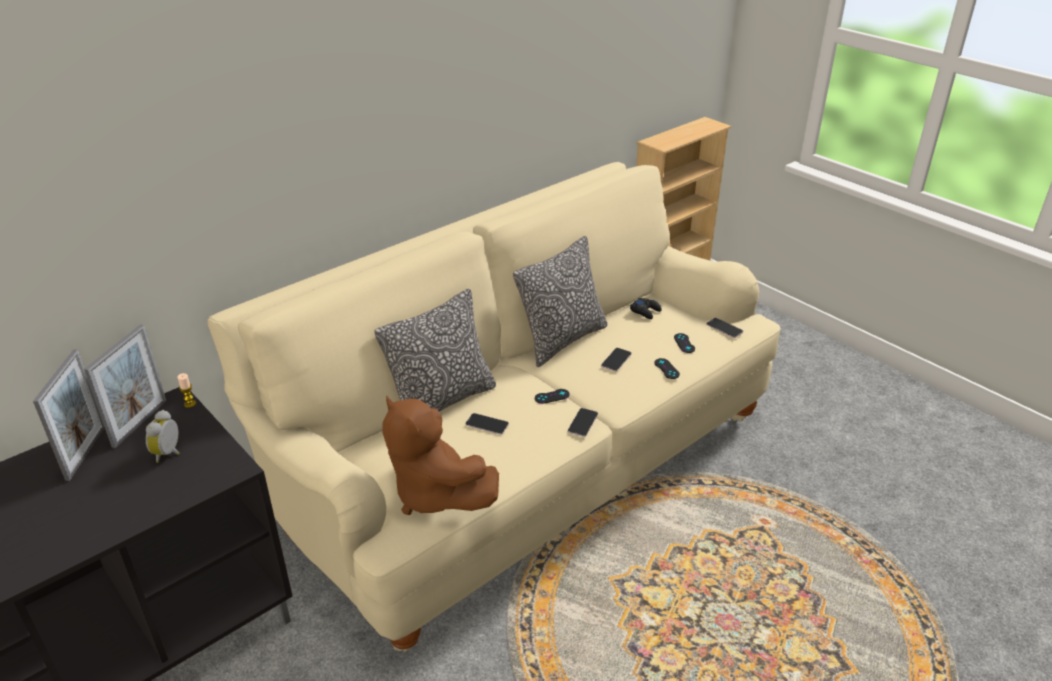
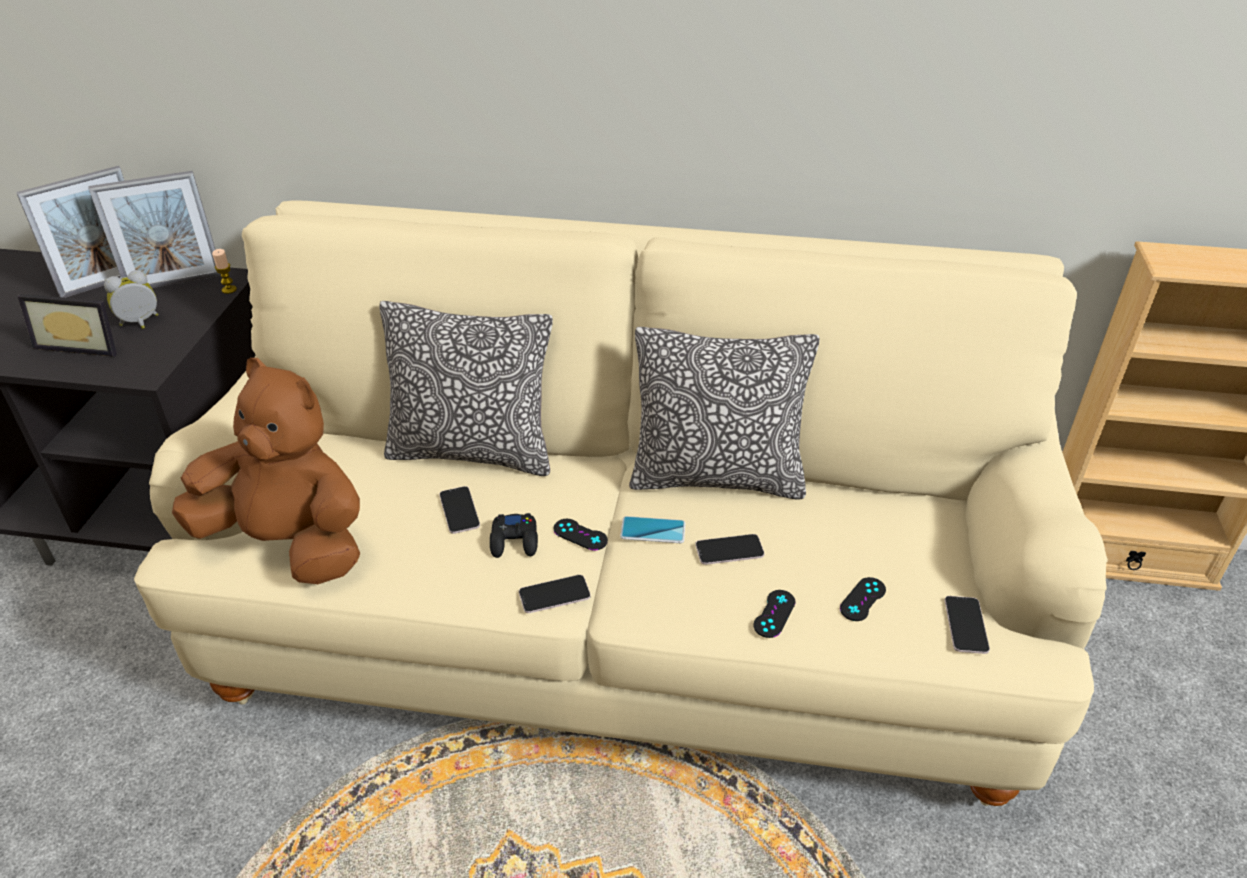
camera: 50 degrees right, 5 degrees up
(153, 486) = (82, 344): none -> picture frame
(435, 494) = (290, 543): brown plush toy -> brown plush toy turned 105 degrees clockwise
(576, 374) = (653, 530): none -> phone
(645, 311) = (888, 516): black game controller -> black game controller (515, 541)

